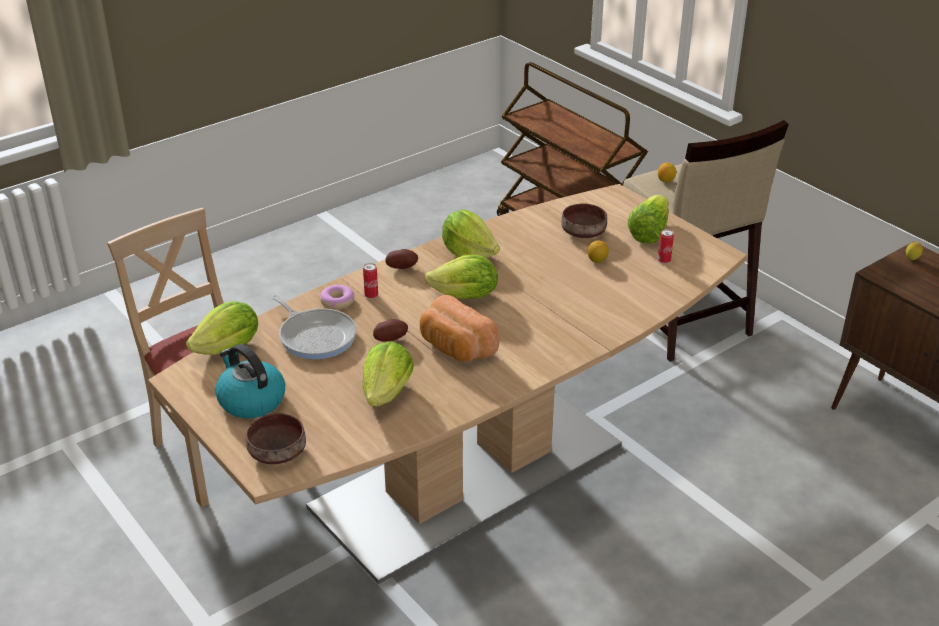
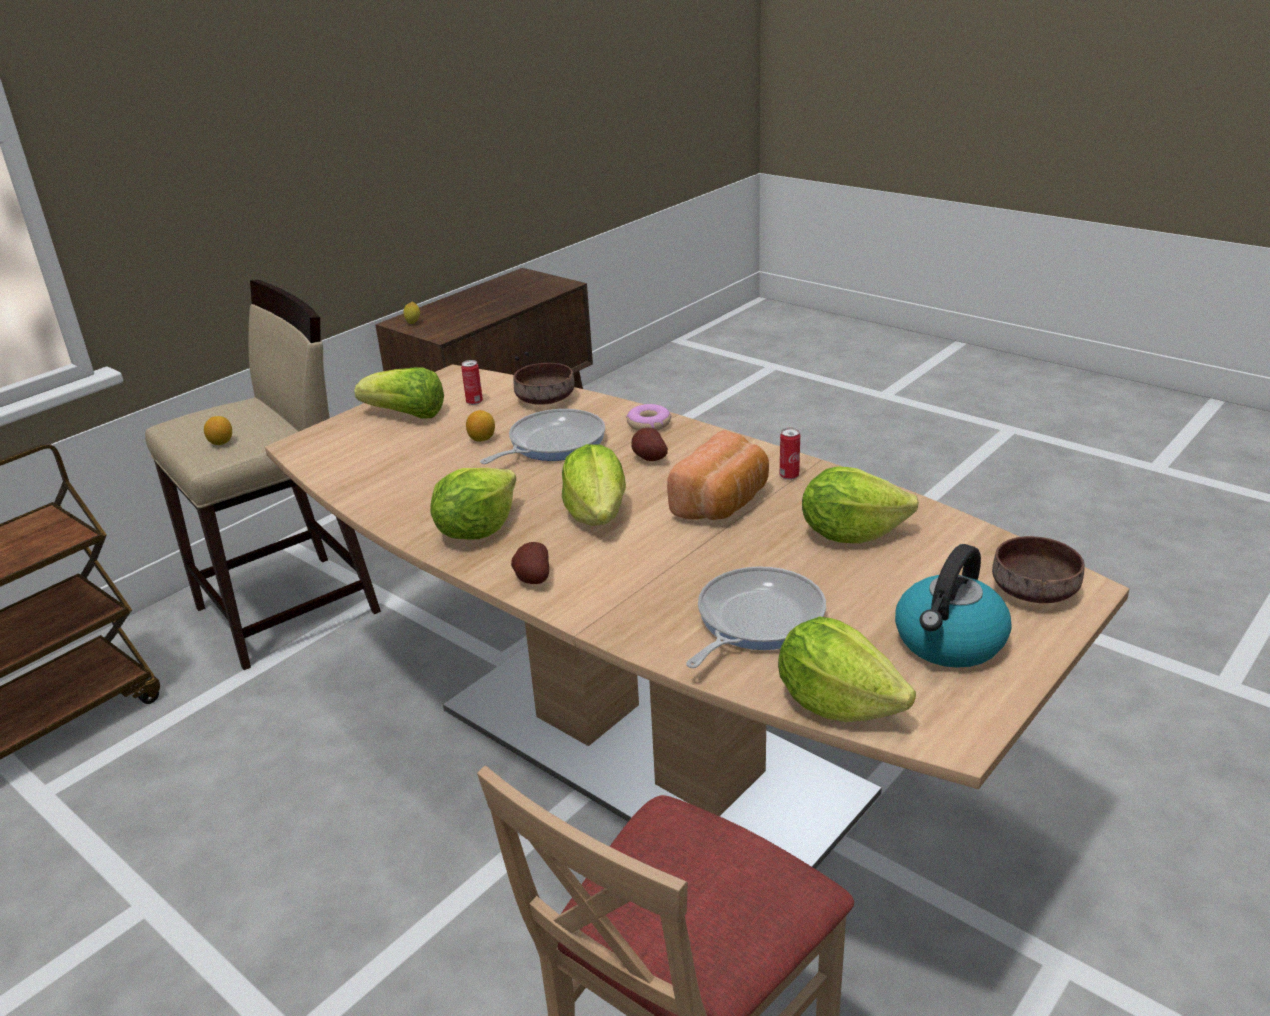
camera: 100 degrees left, 5 degrees down
(337, 301) = (651, 621): donut -> donut (649, 424)
(371, 295) = (622, 592): can -> can (789, 476)
(390, 339) = (729, 554): potato -> potato (648, 459)
(578, 288) = (552, 443): none -> frying pan
(584, 232) = (407, 454): brown bowl -> brown bowl (544, 399)

